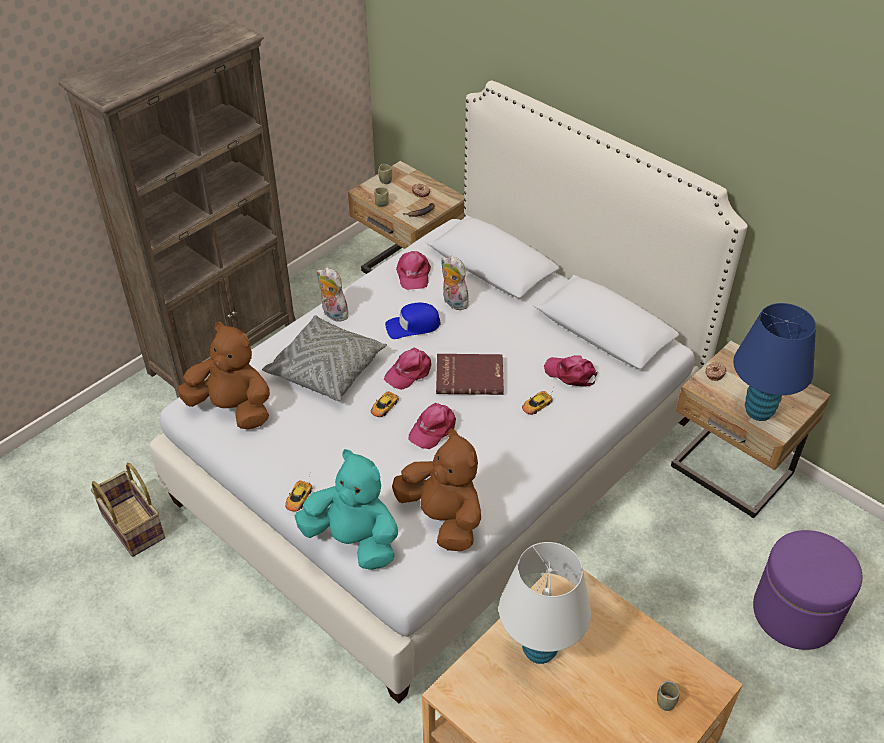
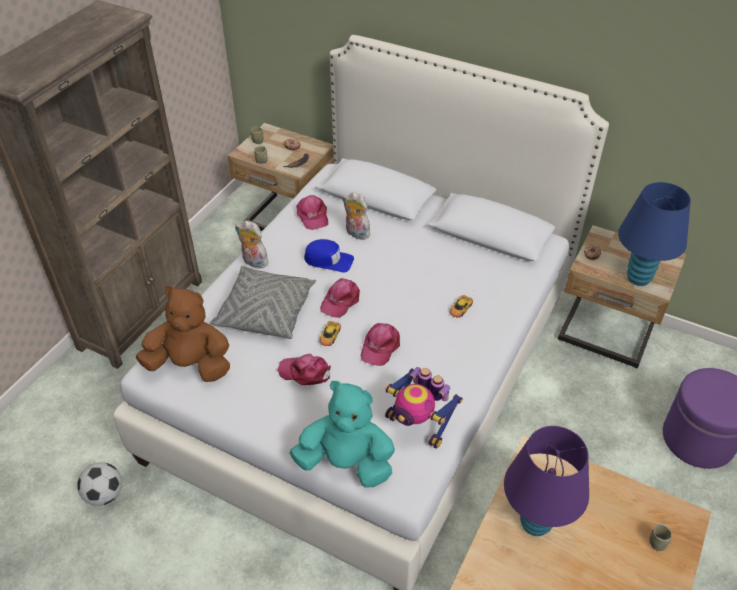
camera: 15 degrees left, 0 degrees up
(131, 526) = (104, 495): basket -> football
(298, 498) = (281, 435): toy car -> none
(413, 326) = (328, 260): blue cap -> blue cap turned 135 degrees counterclockwise
(442, 518) = (418, 425): brown plush toy -> toy robot
(469, 376) = (394, 294): red book -> none
(539, 650) = (535, 524): white table lamp -> purple table lamp
(571, 373) = (478, 276): pink cap -> pink cap (305, 372)

